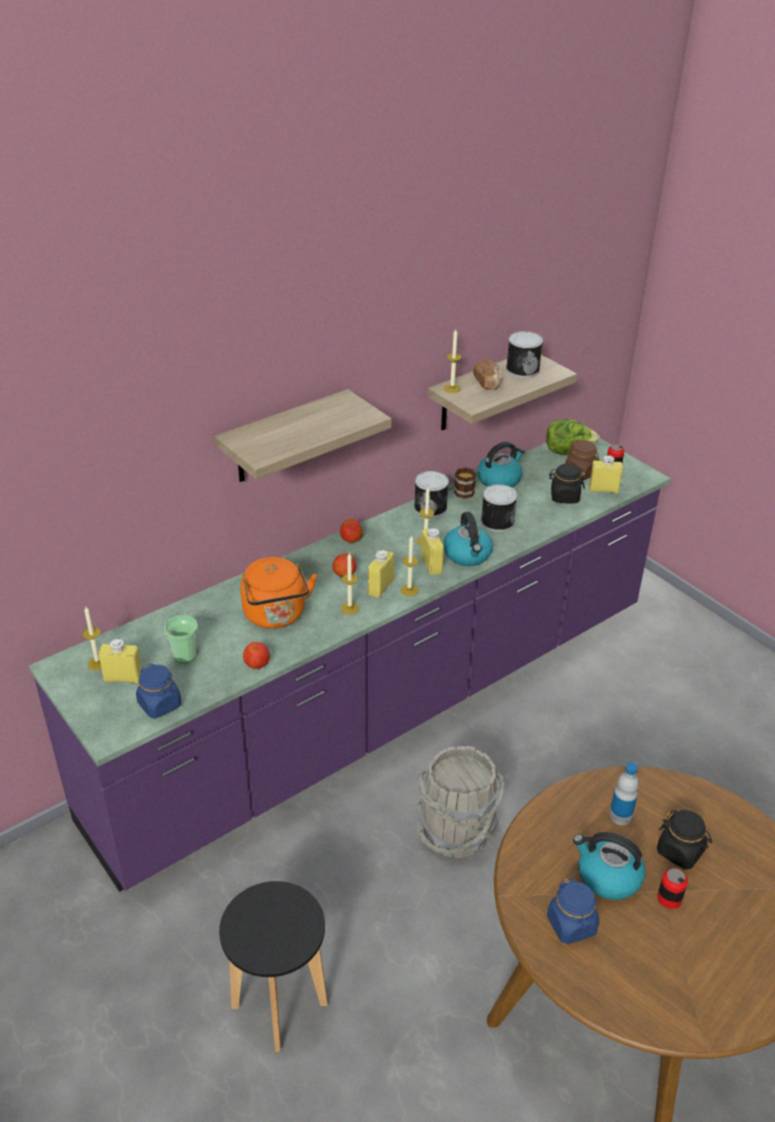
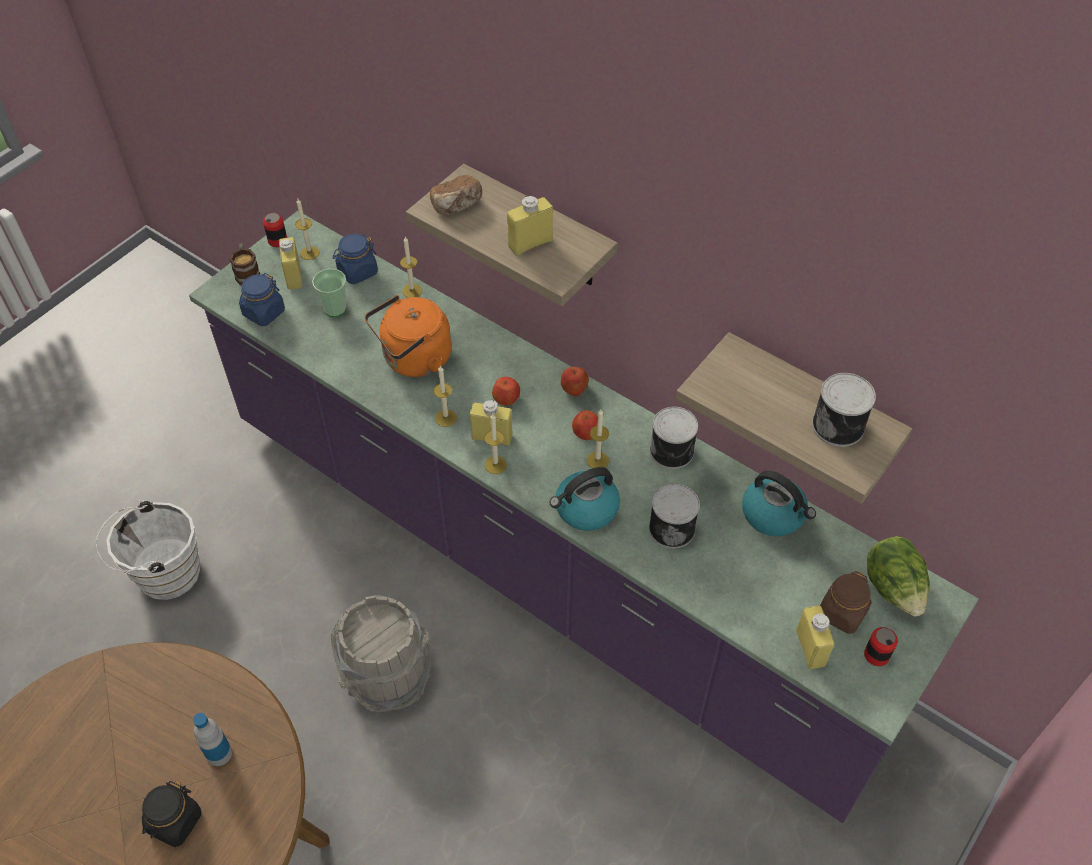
camera: 75 degrees right, 15 degrees up
(257, 663) = (336, 365): apple -> apple (586, 433)
(279, 1006) = (163, 574): black stool -> white bucket
(431, 565) = (552, 476): yellow bottle -> yellow bottle (530, 243)
(452, 388) = (738, 357): candle -> candle (412, 291)
(459, 492) = (721, 475): mug -> mug (247, 273)
(488, 383) = (775, 393): bread -> bread (457, 205)
(564, 497) = (767, 599): black jar -> none
(571, 925) = (70, 721): blue jar -> blue jar (357, 272)
(607, 877) = (133, 748): kettle -> none
(669, 899) = (108, 814): can -> can (277, 241)

